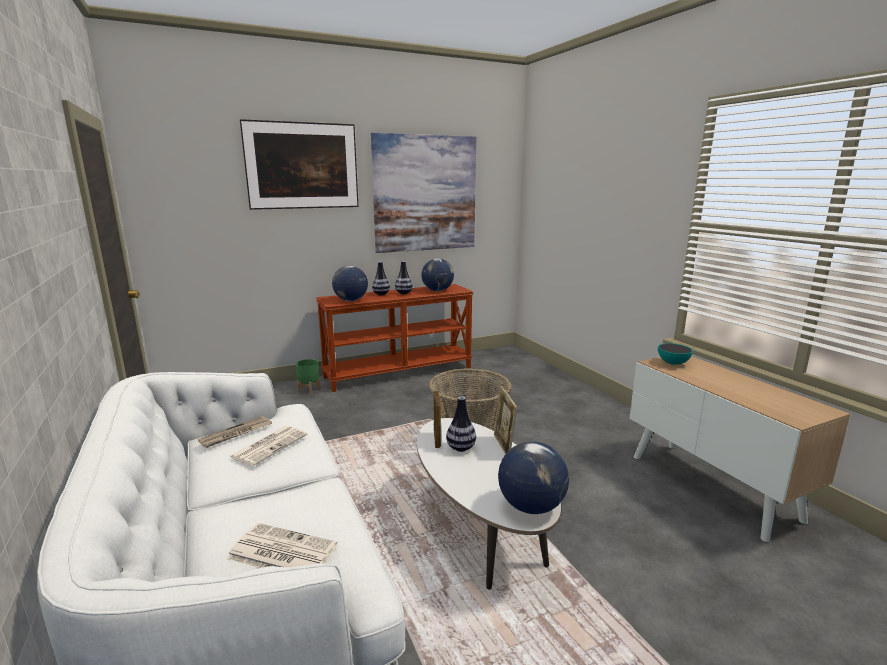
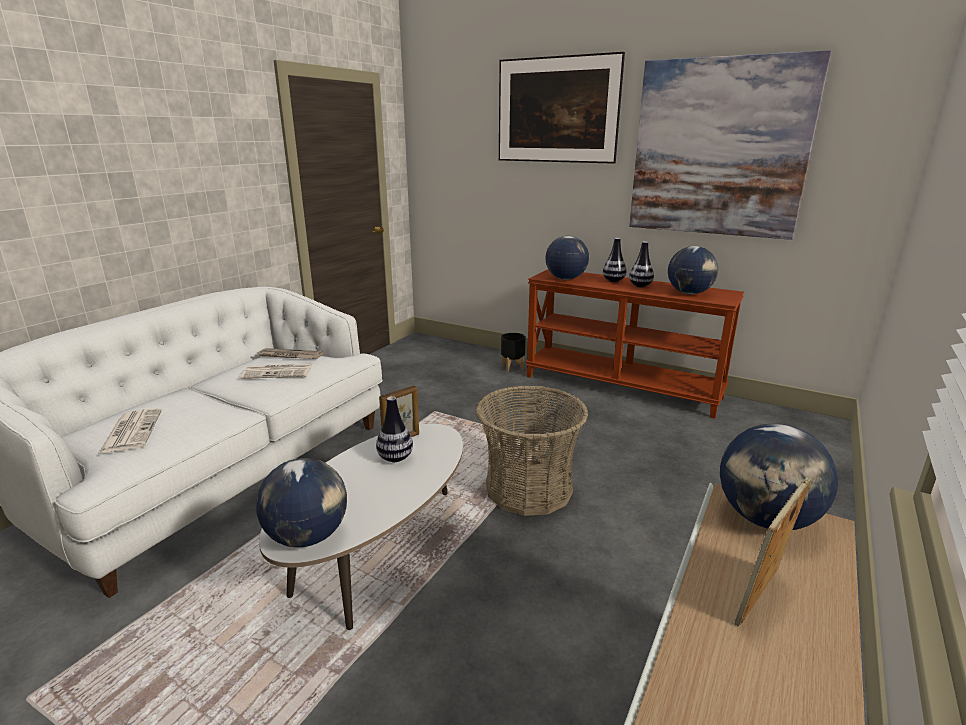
camera: 55 degrees right, 5 degrees up
(309, 390) = (513, 367): green planter -> black planter
(503, 446) = (424, 481): picture frame -> picture frame (760, 599)
(673, 363) = (766, 519): bowl -> globe

